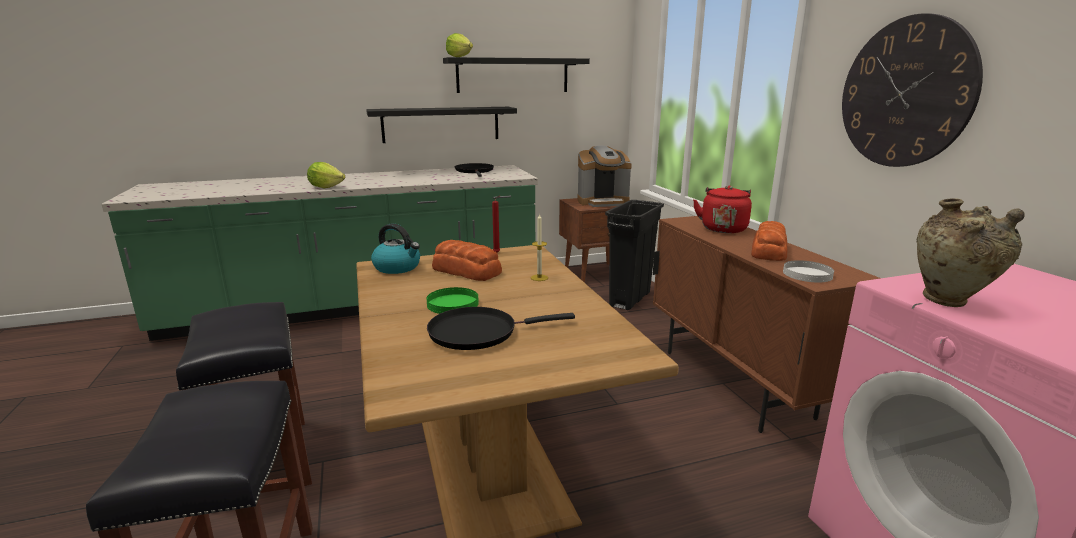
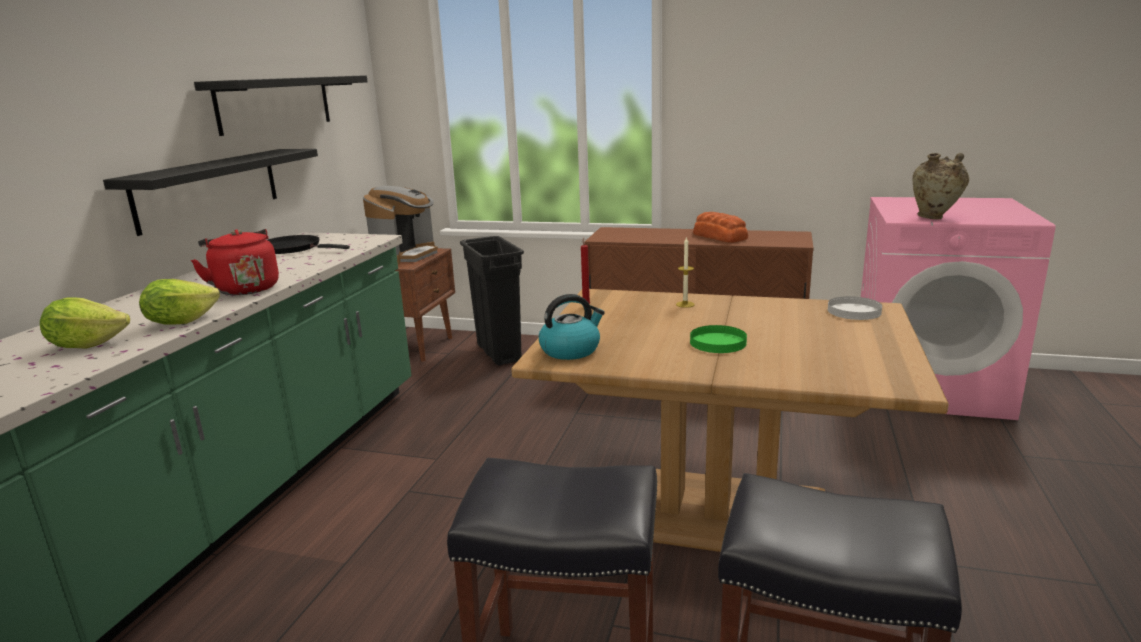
camera: 55 degrees left, 0 degrees up
(459, 57) = (231, 79): lettuce -> lettuce (87, 345)
(466, 271) = (626, 325): bread -> none
(478, 332) = (799, 343): black frying pan -> none
(723, 228) = (646, 233): red kettle -> red kettle (245, 288)
(807, 274) = (779, 241): white plate -> white plate (853, 311)
(905, 93) = (773, 94): wall clock -> none

